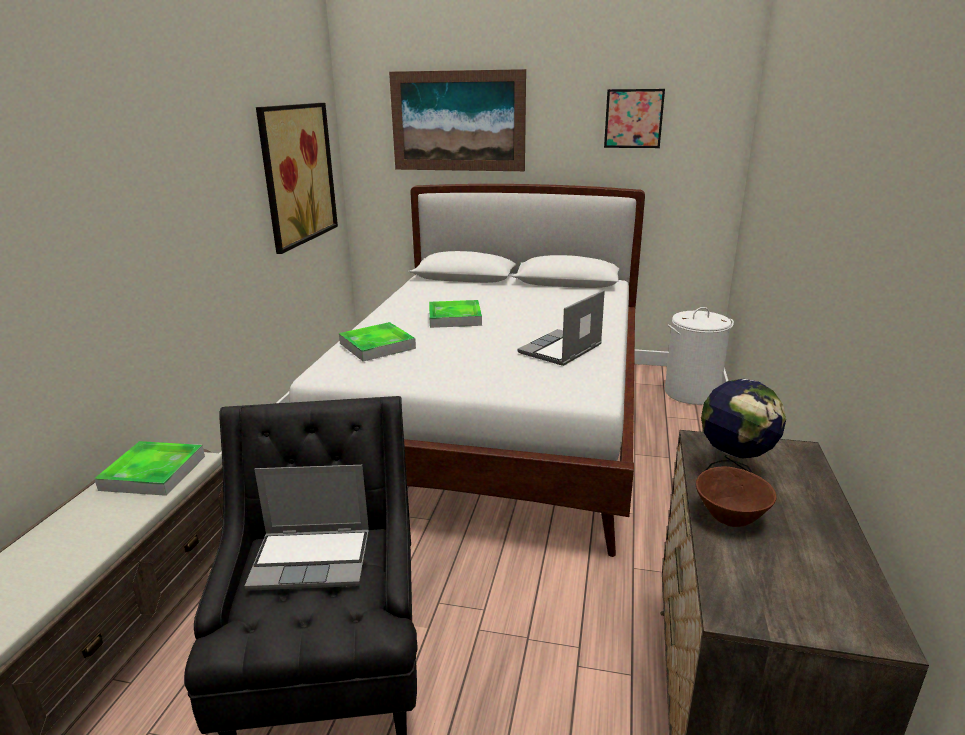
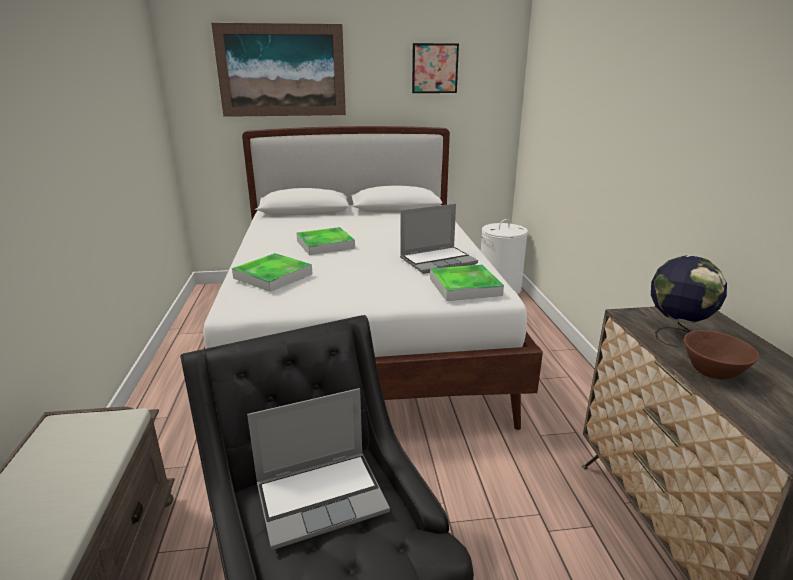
camera: 20 degrees left, 0 degrees up
(153, 473) = (77, 444): tray -> tray (465, 287)
(298, 174) = (136, 119): picture -> none
(560, 350) = (438, 261): laptop -> laptop turned 135 degrees counterclockwise

